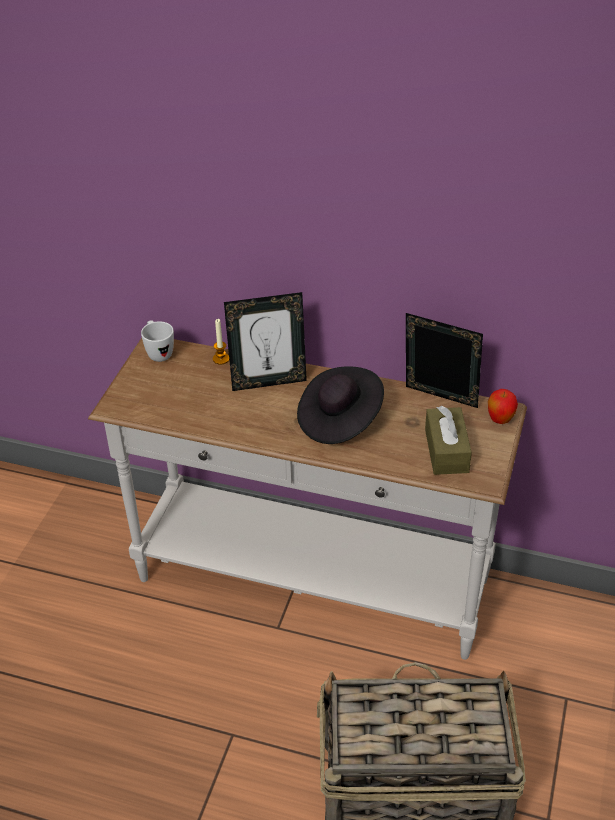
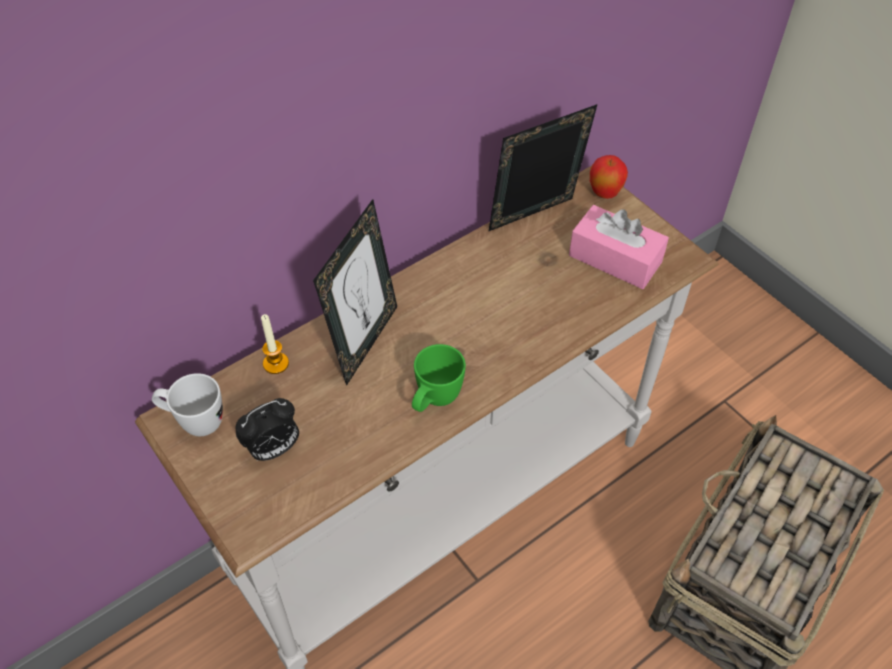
camera: 55 degrees left, 10 degrees up
(167, 387) = (273, 449): none -> alarm clock
(255, 428) = (434, 401): none -> green mug
(339, 420) = (491, 316): black hat -> none
(446, 450) = (615, 259): brown tissue box -> pink tissue box

